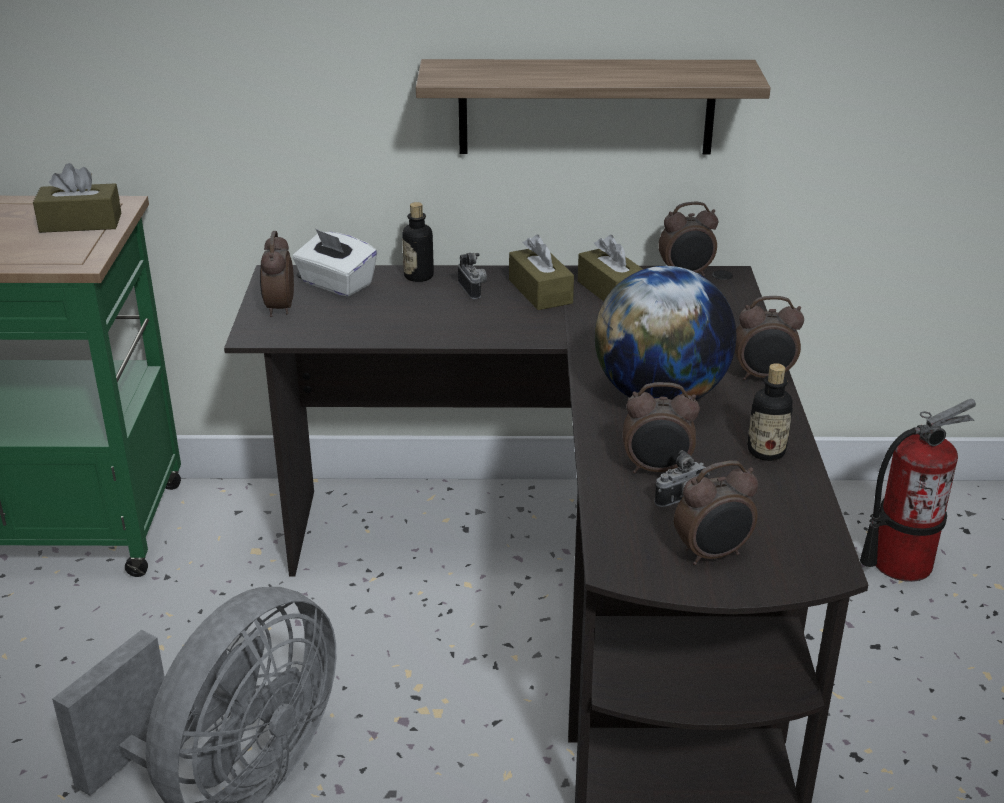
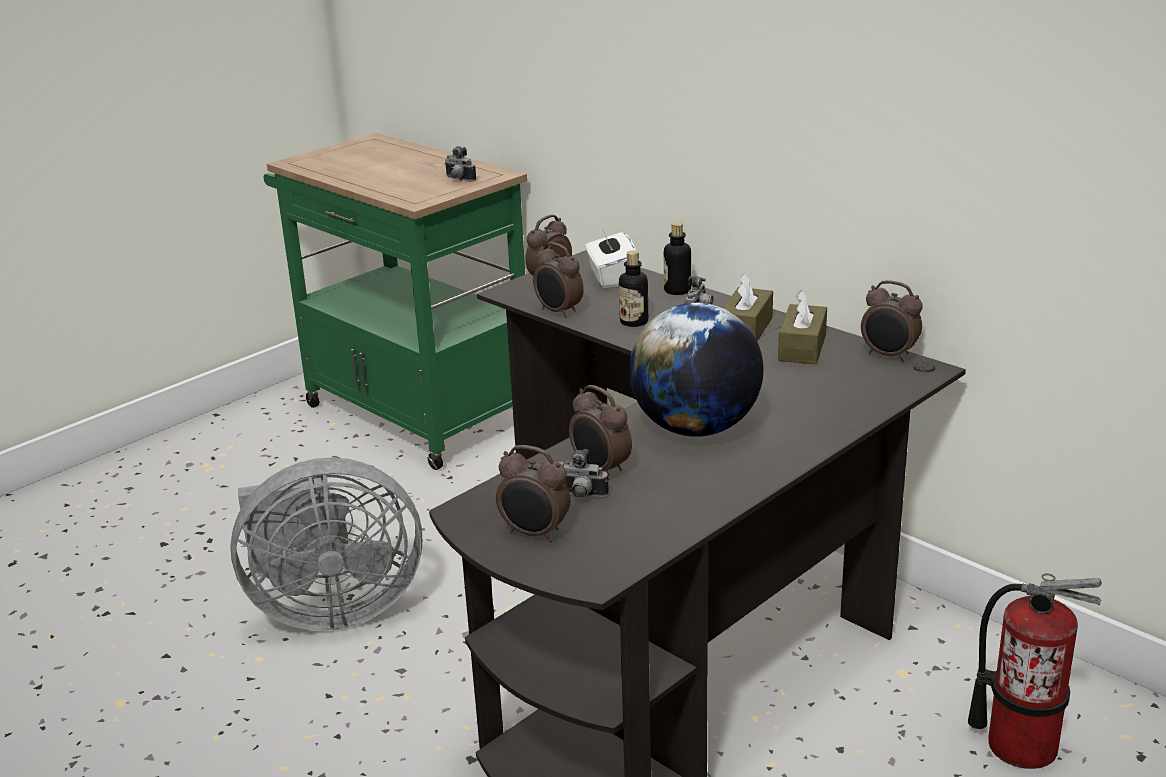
camera: 45 degrees right, 5 degrees down
(81, 223) = (458, 179): brown tissue box -> camera
(586, 107) = (830, 167): shelf -> none
(763, 376) = (804, 447): alarm clock -> alarm clock (558, 312)
(766, 451) = (701, 494): bottle -> bottle (634, 322)

